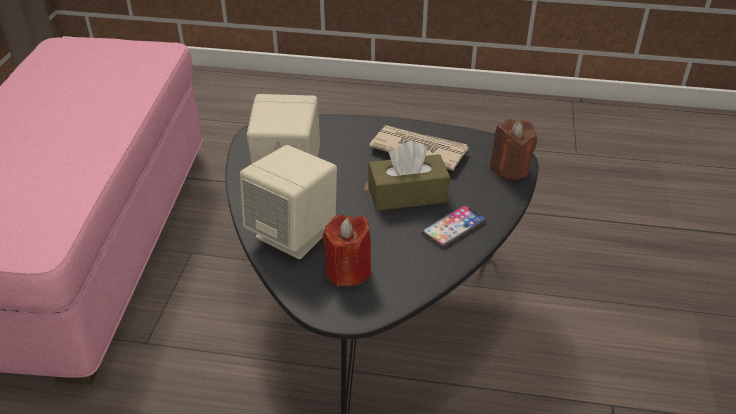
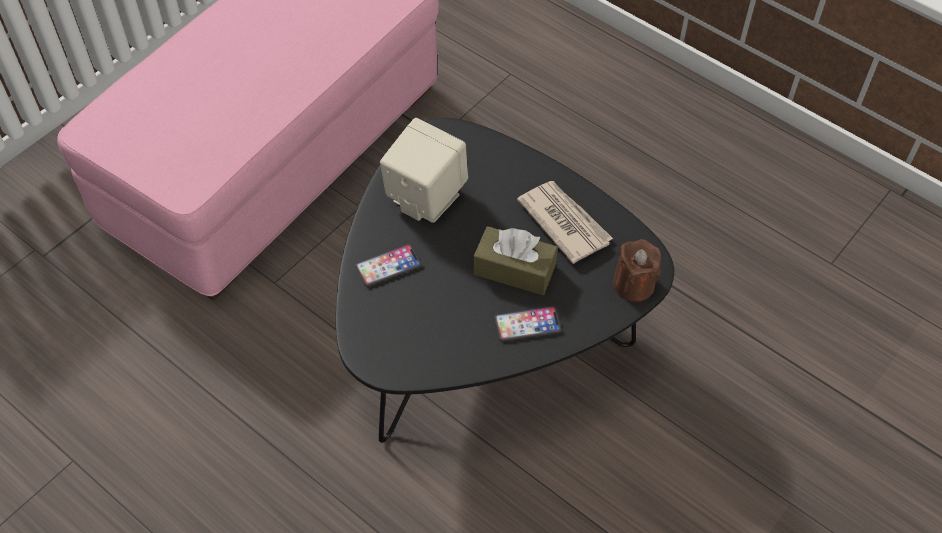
camera: 30 degrees right, 15 degrees up
(294, 234) = (388, 266): beige speaker -> phone
(348, 271) = (406, 325): red candle -> none

